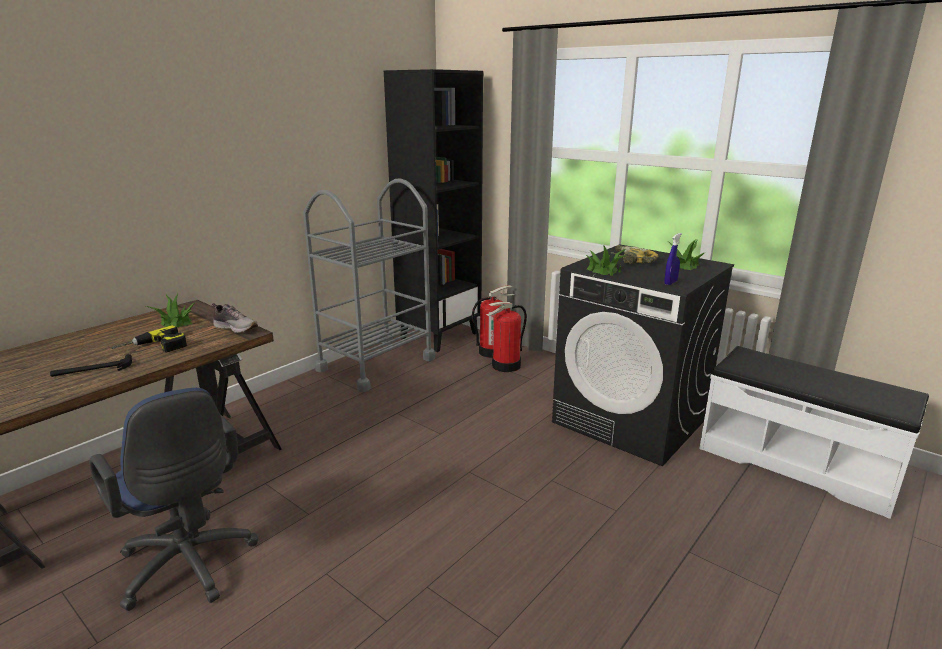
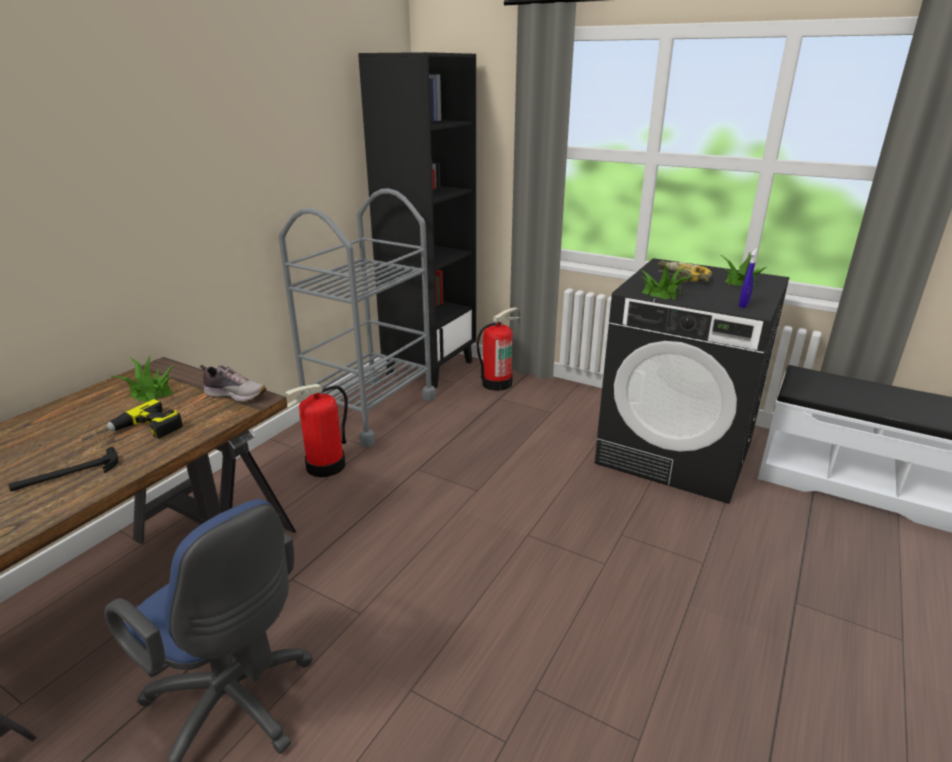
camera: 10 degrees left, 5 degrees up
(506, 366) = (519, 399): fire extinguisher -> fire extinguisher (326, 466)

